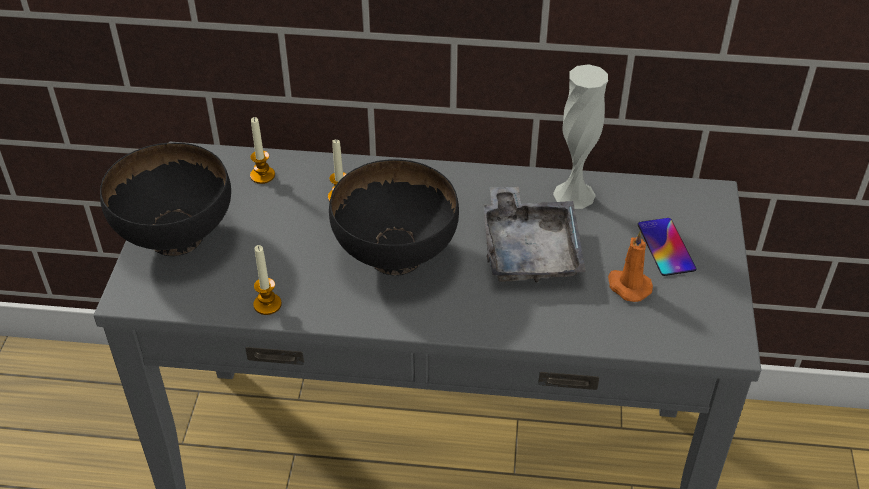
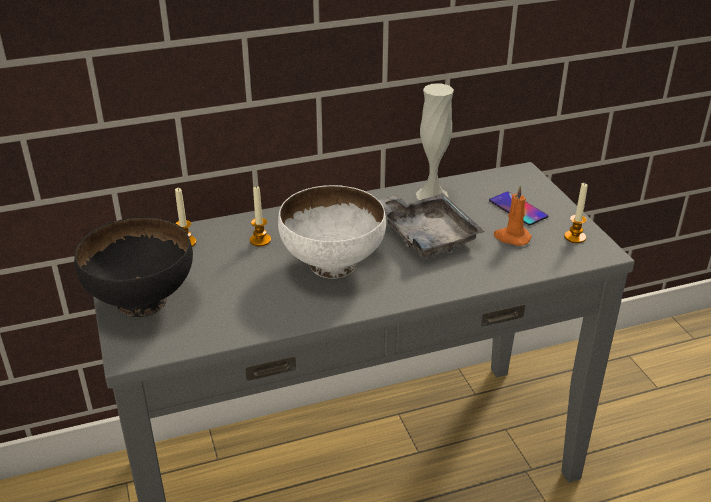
camera: 25 degrees left, 10 degrees down
(267, 304) = (255, 324): candle -> candle (575, 237)
(394, 256) = (332, 266): black bowl -> white bowl

